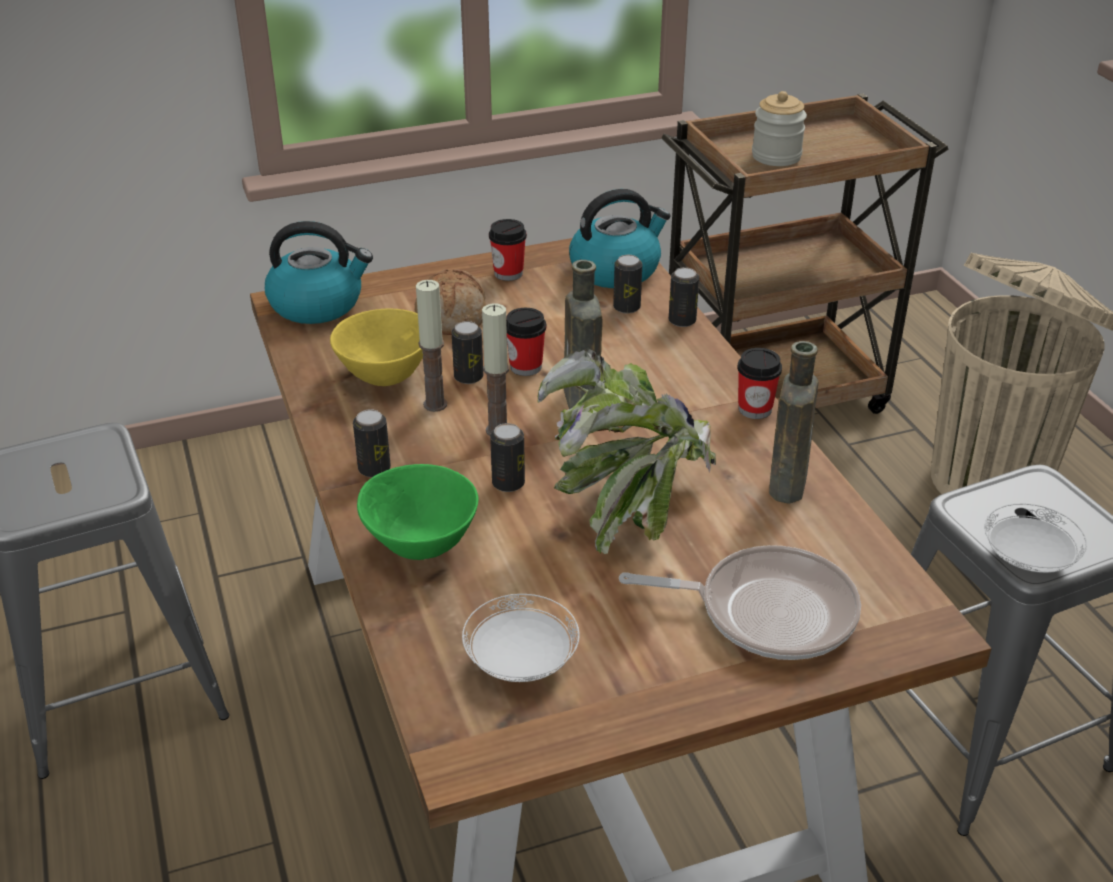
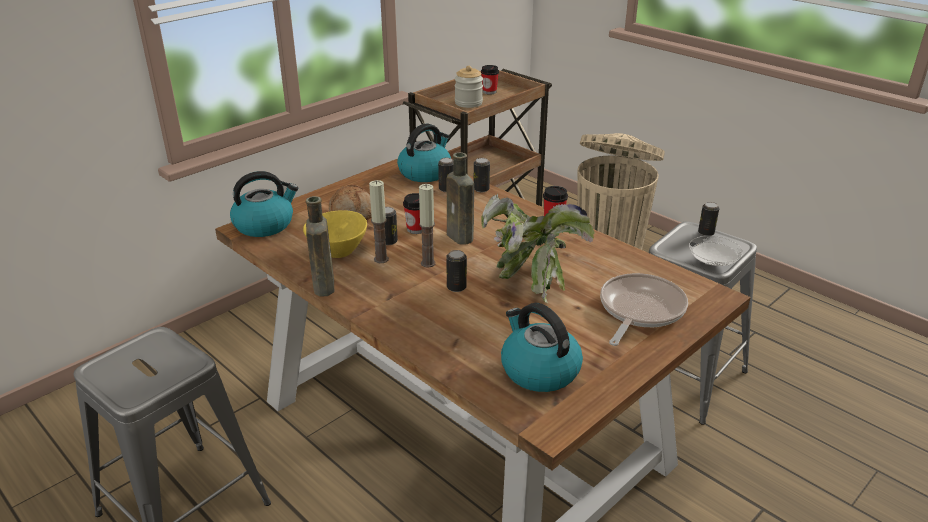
camera: 25 degrees left, 5 degrees down
(374, 469) = (374, 300): can -> can (706, 233)
(419, 546) = (434, 331): green bowl -> none
(508, 273) = (366, 186): cup -> cup (489, 92)
(520, 661) = (538, 370): white plate -> kettle
(767, 611) = (639, 310): frying pan -> frying pan turned 45 degrees counterclockwise
(787, 482) = (598, 250): brown bottle -> brown bottle (323, 285)

